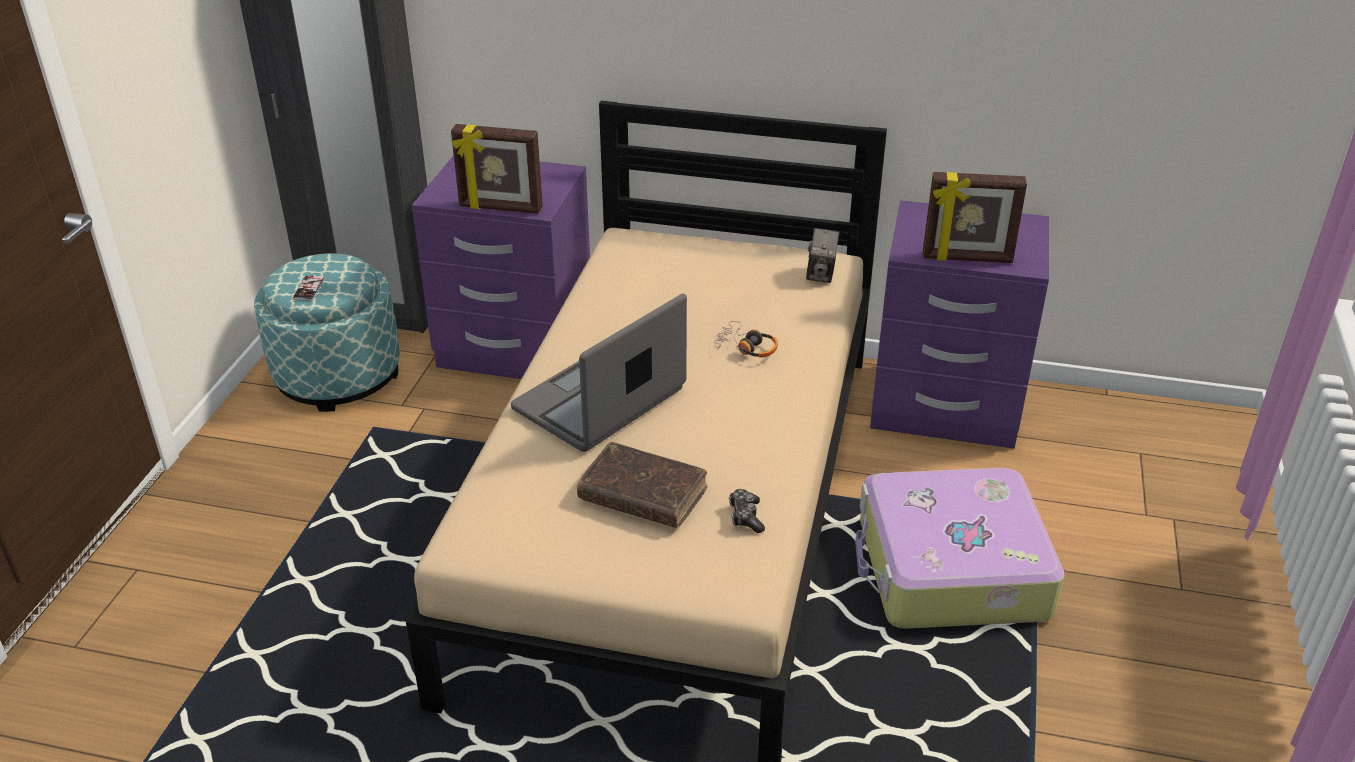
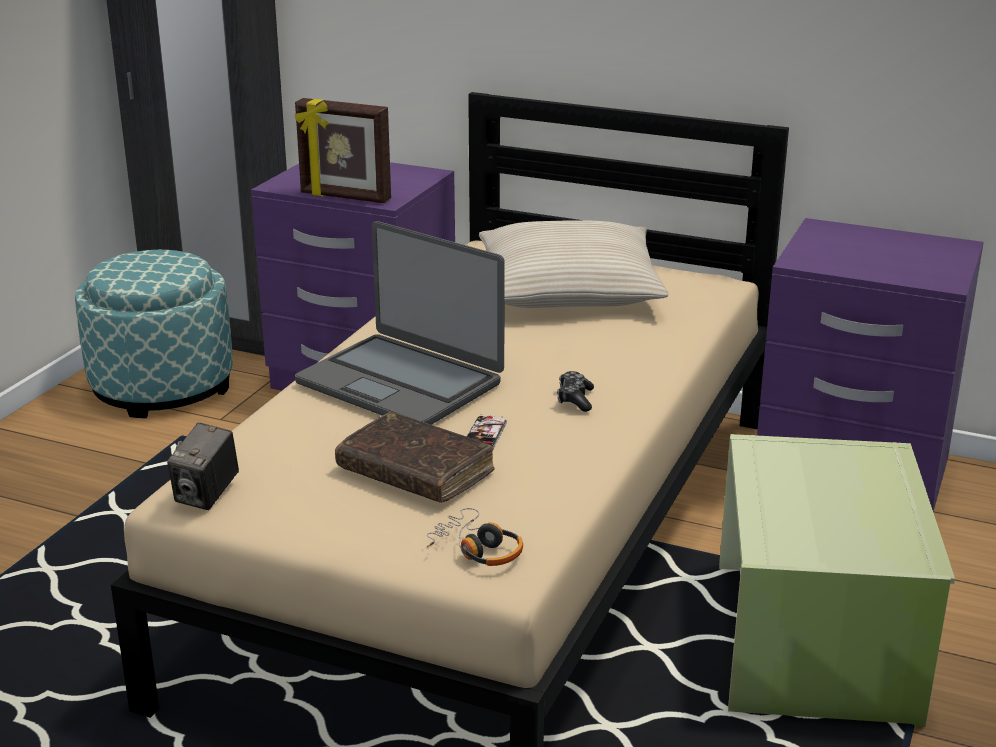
camera: 10 degrees right, 10 degrees down
(309, 289) = (133, 276): phone -> phone (484, 434)
(601, 401) = (401, 382): laptop -> laptop turned 105 degrees counterclockwise
(709, 280) = (568, 289): none -> beige pillow
(745, 516) = (531, 502): game controller -> game controller (575, 399)
(746, 347) = (588, 348): headphones -> headphones (476, 549)
(821, 274) = (701, 291): camera -> camera (207, 495)
(950, 569) = (817, 640): suitcase -> green storage box
(967, 259) = (869, 271): picture frame -> none

